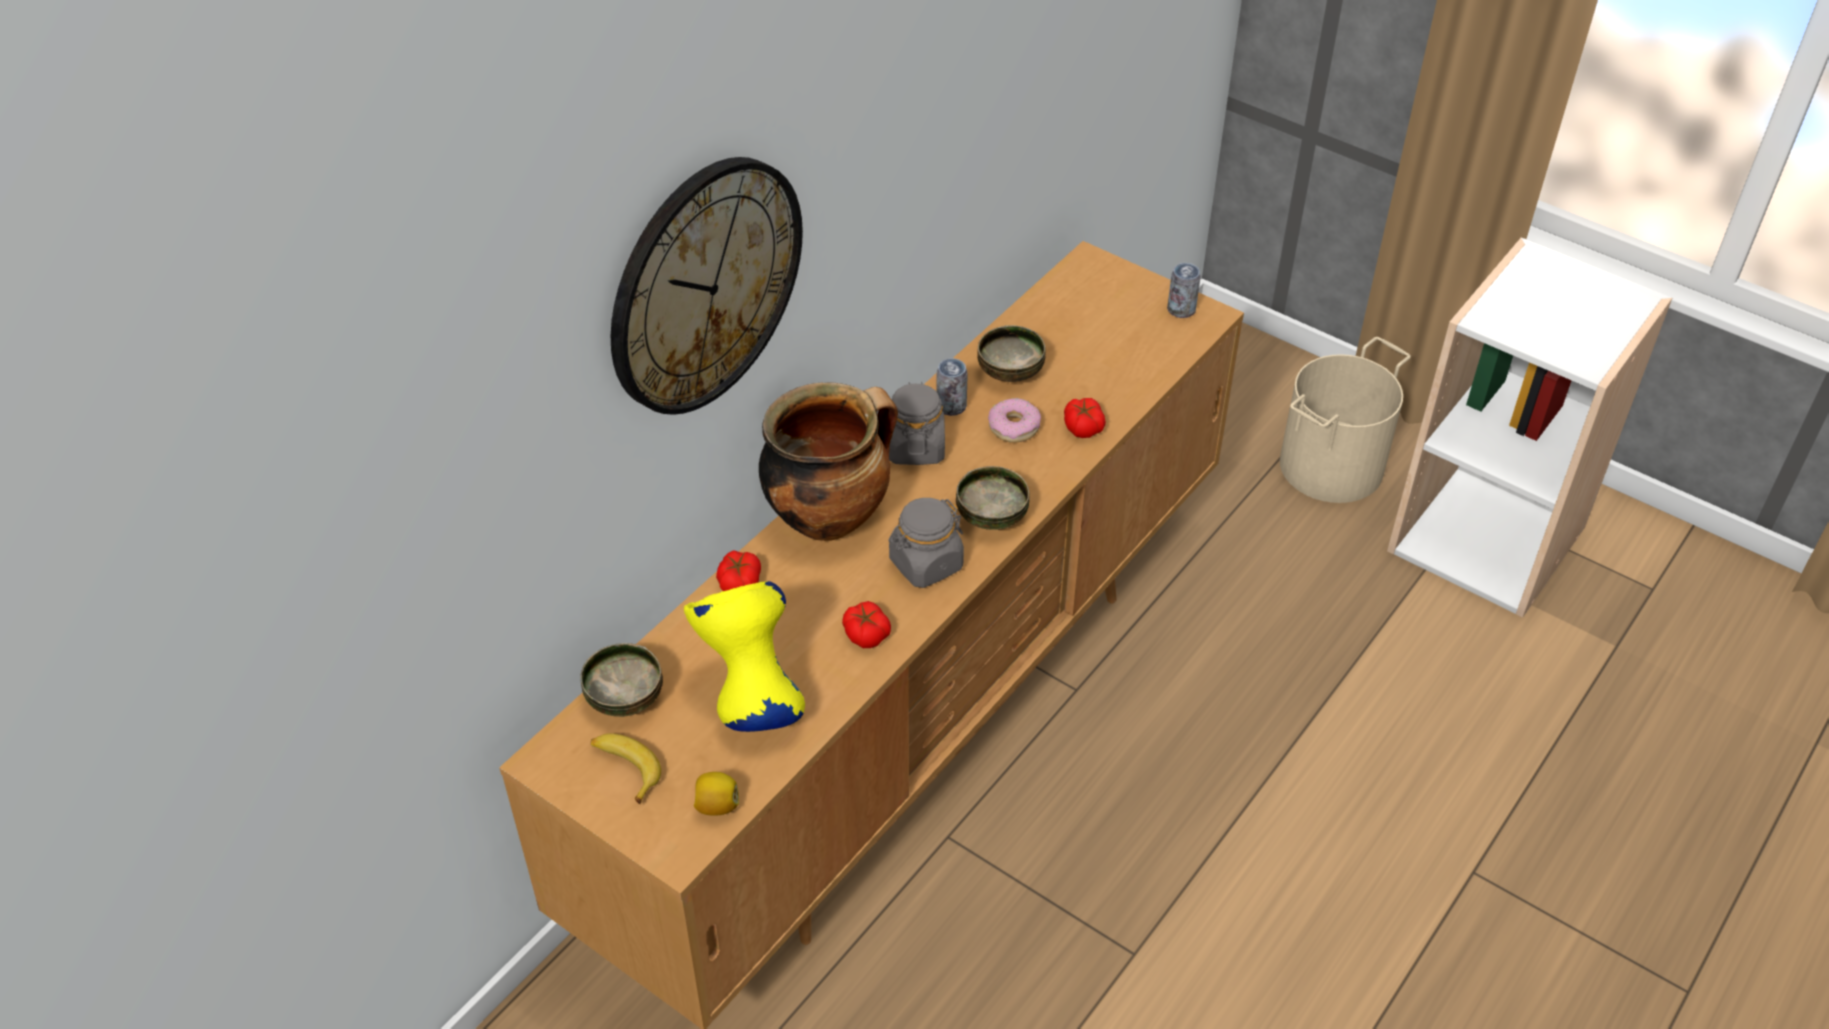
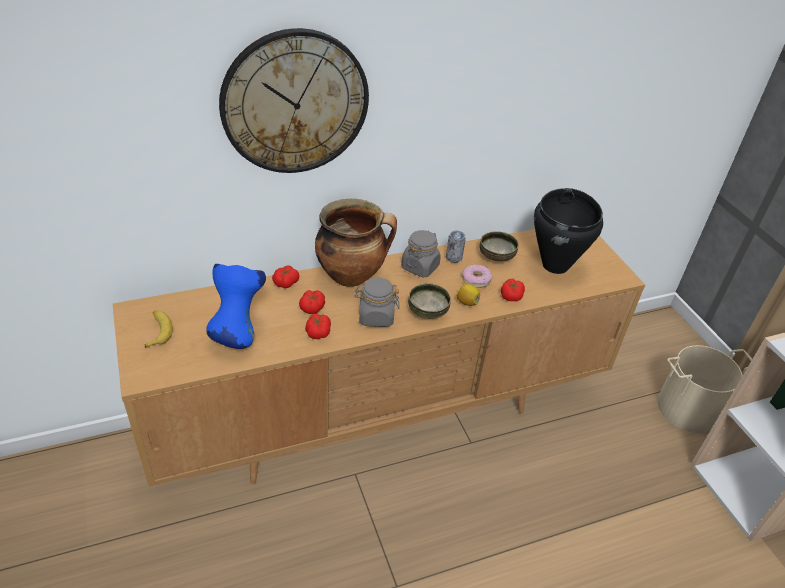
camera: 30 degrees right, 5 degrees down
(625, 697) = (190, 303): bowl -> none
(716, 805) = (176, 368): lemon -> lemon (467, 302)
(750, 700) = (238, 332): yellow vase -> blue vase
(820, 600) = (312, 307): none -> tomato
(1103, 343) = (555, 265): none -> black cooking pot
(1181, 310) = (611, 269): can -> none

